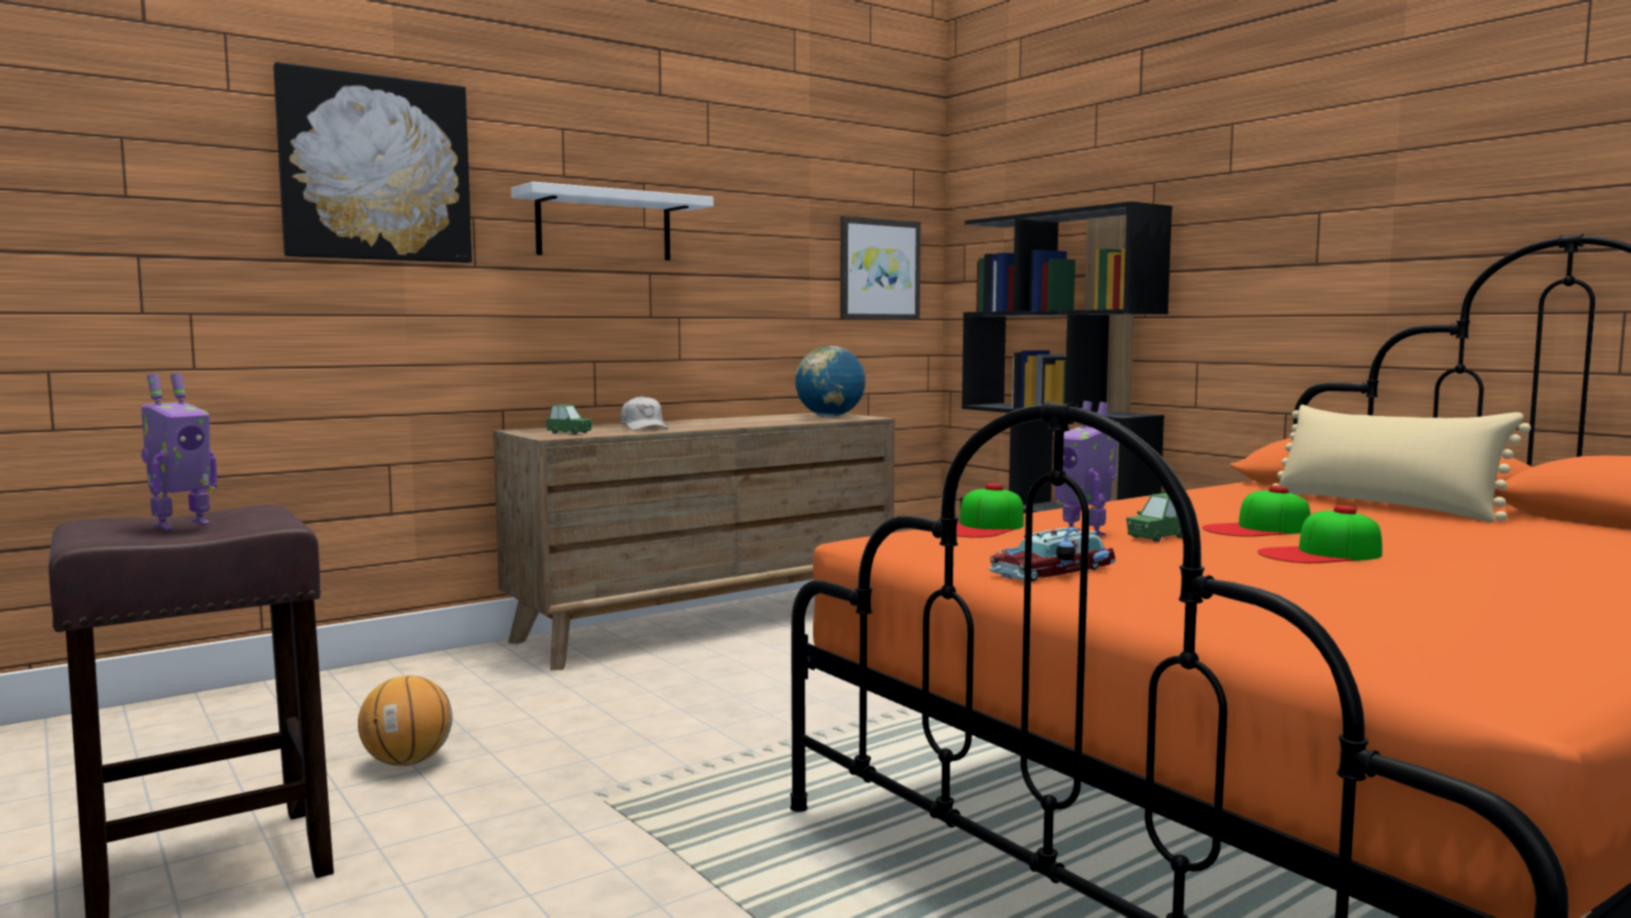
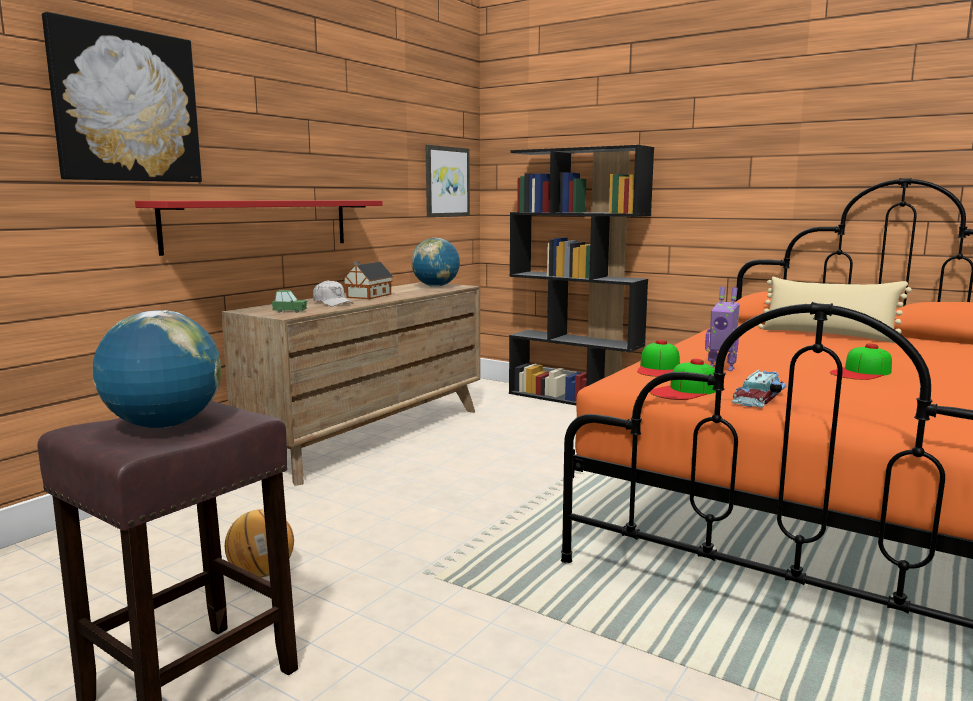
camera: 20 degrees left, 5 degrees up
(180, 525) = (164, 426): toy robot -> globe
(561, 320) = (260, 224): none -> red shelf
(604, 226) = (285, 152): white shelf -> none
(709, 423) = (367, 296): none -> toy house
(1158, 537) = (764, 367): green toy car -> none
(1257, 529) = (800, 357): cap -> cap (685, 391)

